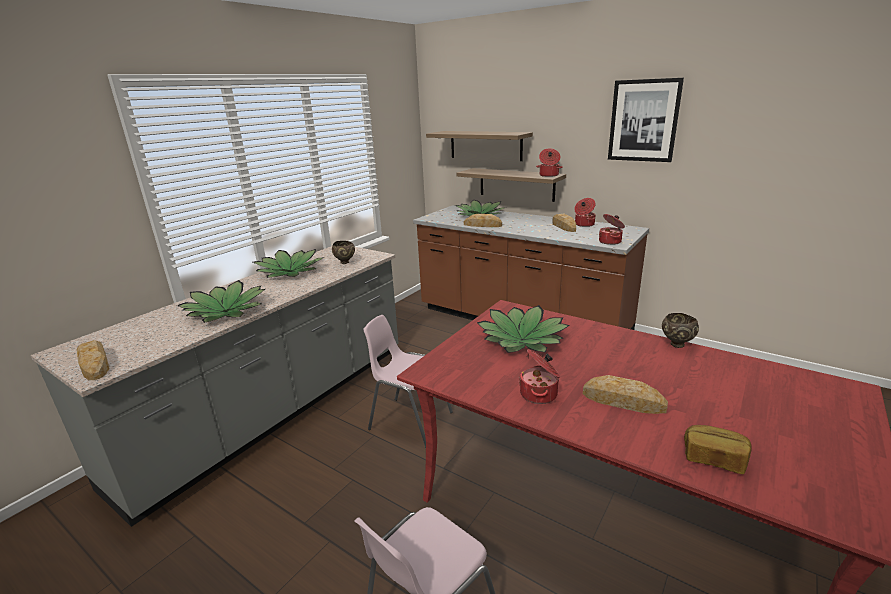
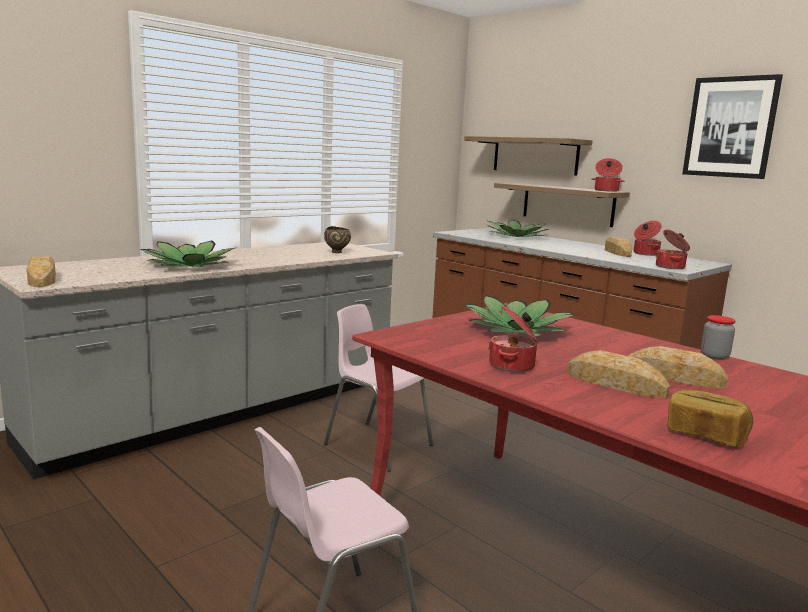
camera: 10 degrees right, 10 degrees down
(290, 271) = (272, 251): potted plant -> none
(482, 225) = (515, 242): bread -> bread (673, 376)
(676, 344) = (714, 356): brown bowl -> jar

